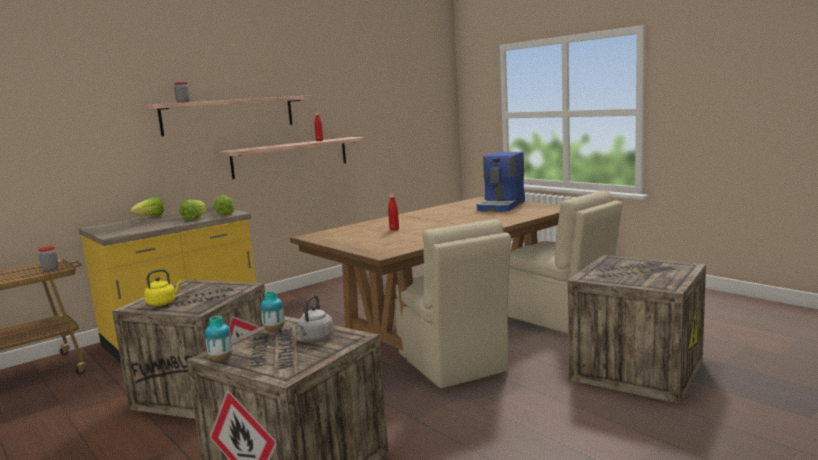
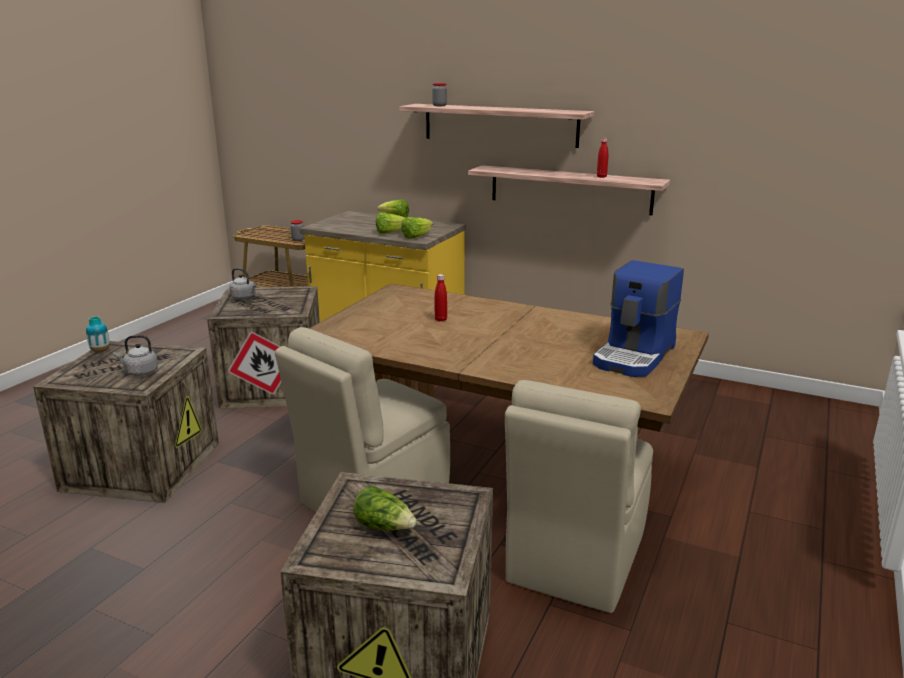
camera: 65 degrees right, 10 degrees up
(163, 303) = (244, 297): yellow kettle -> grey kettle
(274, 330) = (165, 352): vase -> none
(502, 206) = (635, 356): coffee machine -> coffee machine turned 60 degrees counterclockwise
(638, 273) = (384, 526): none -> lettuce

